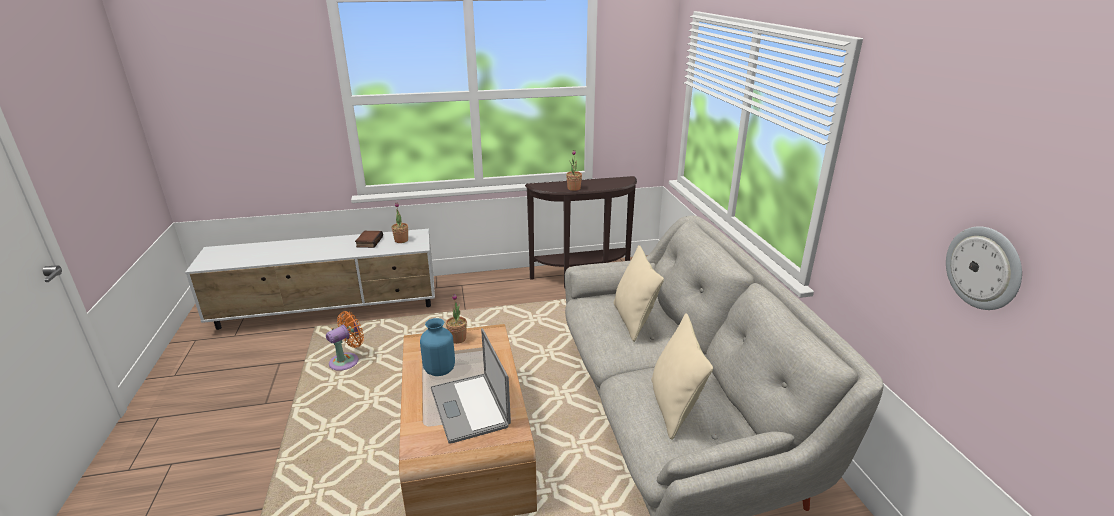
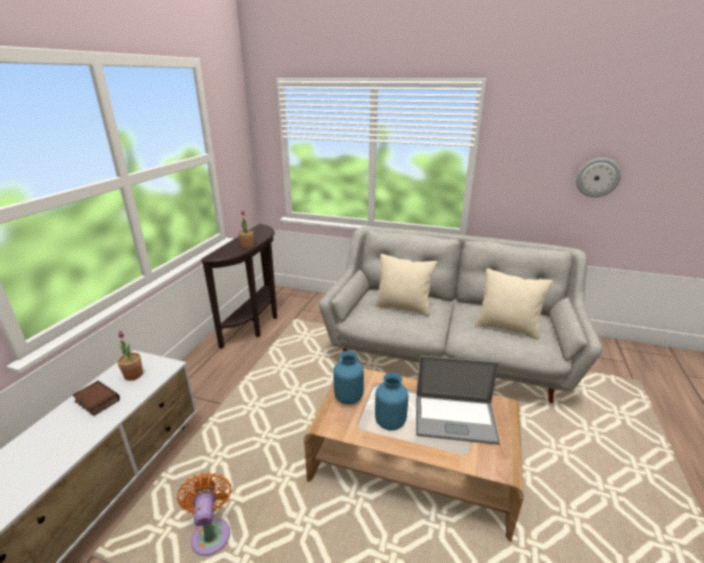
camera: 60 degrees left, 0 degrees up
(457, 339) = (348, 397): potted plant -> blue vase

